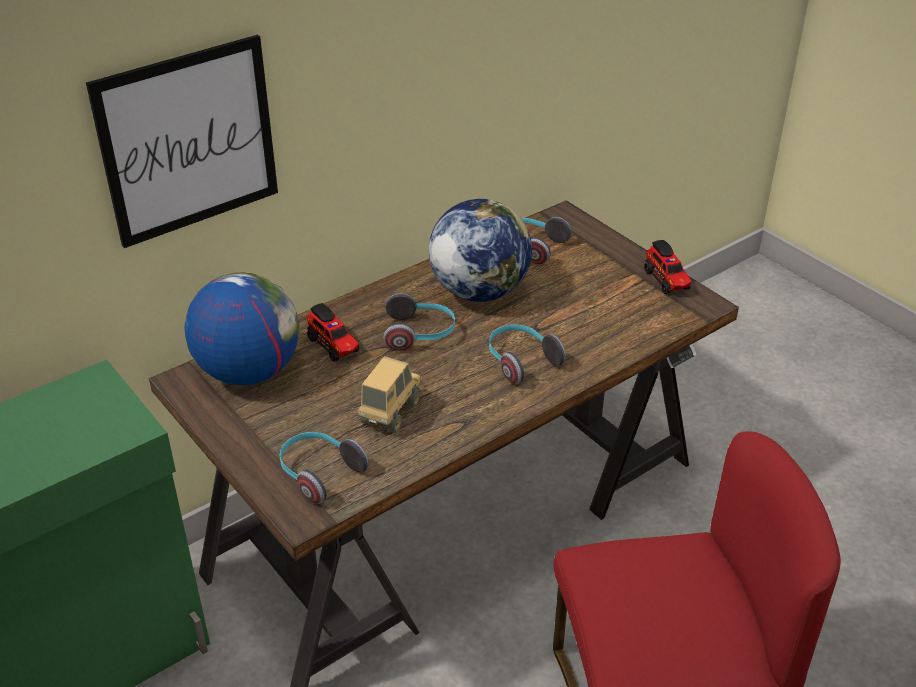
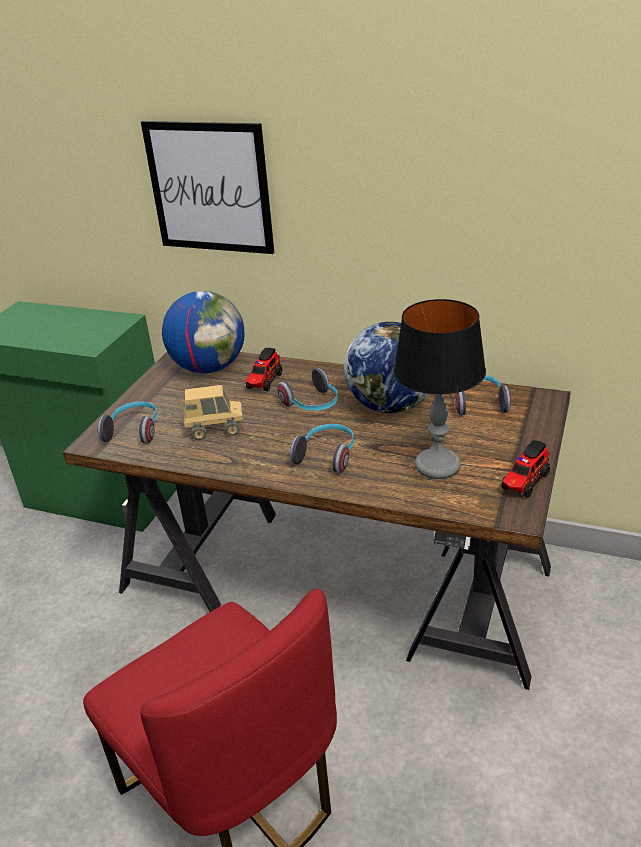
camera: 60 degrees right, 5 degrees down
(600, 310) = (437, 465): none -> table lamp

